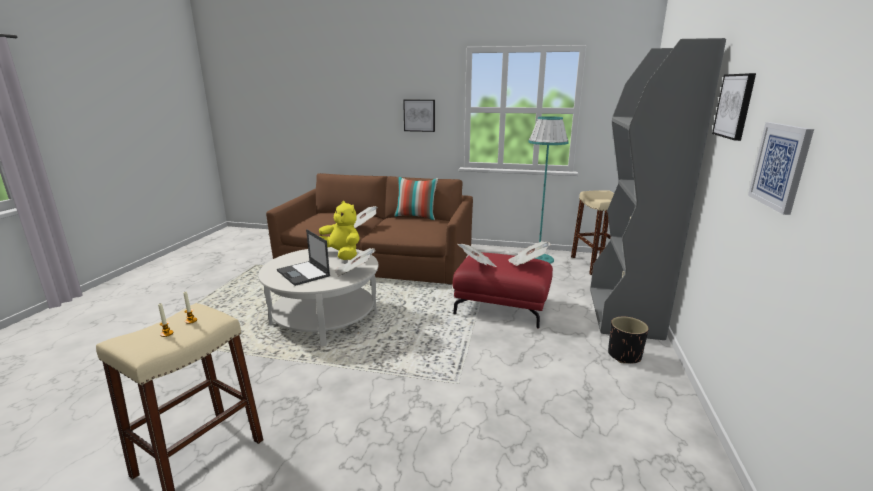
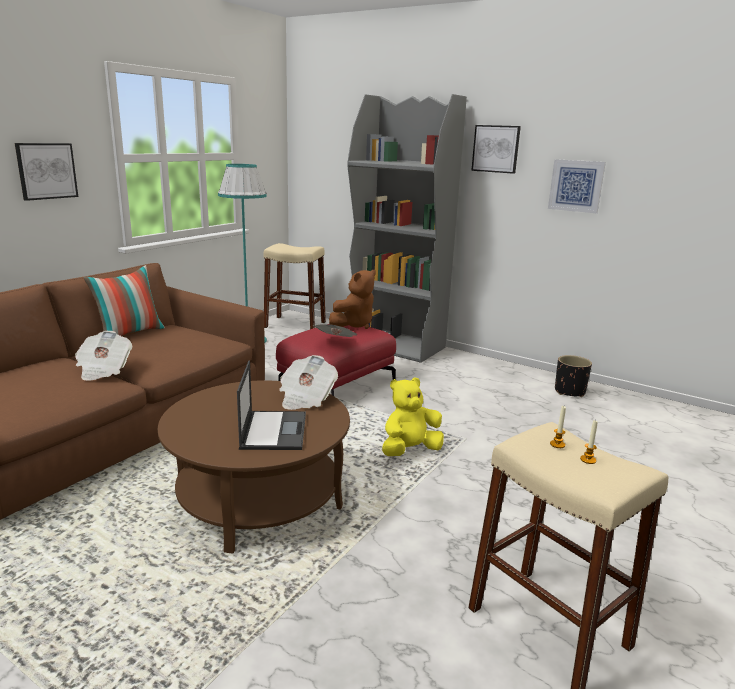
camera: 70 degrees left, 0 degrees up
(304, 273) = (273, 430): laptop -> laptop turned 75 degrees counterclockwise
(325, 318) = (259, 497): white coffee table -> brown coffee table
(341, 254) = (225, 398): yellow plush toy -> yellow plush toy (410, 450)
(527, 263) = (354, 325): newspaper -> brown plush toy
(624, 355) = (458, 366): black planter -> black planter (569, 391)

